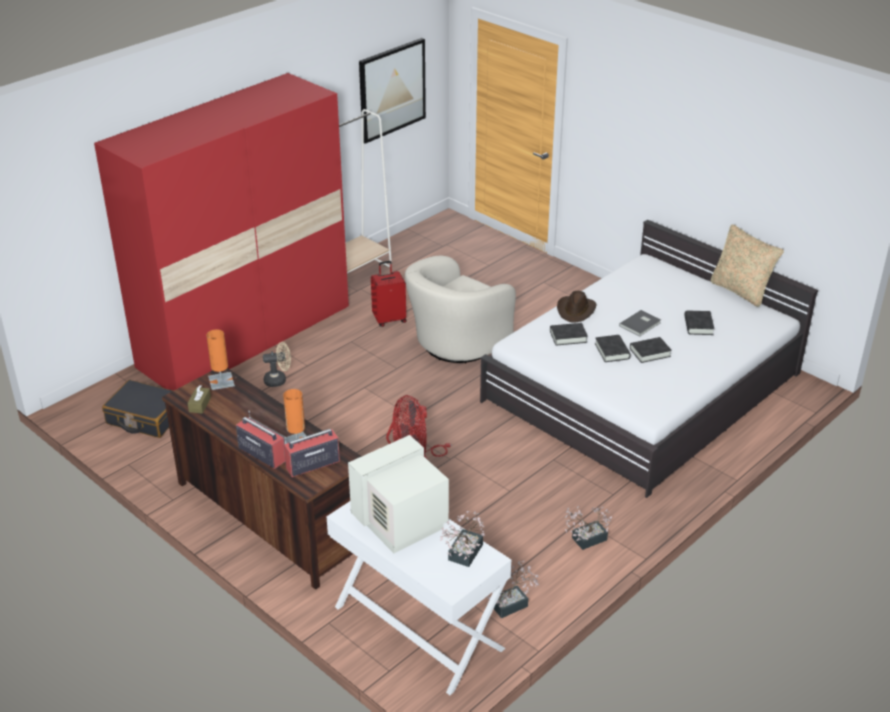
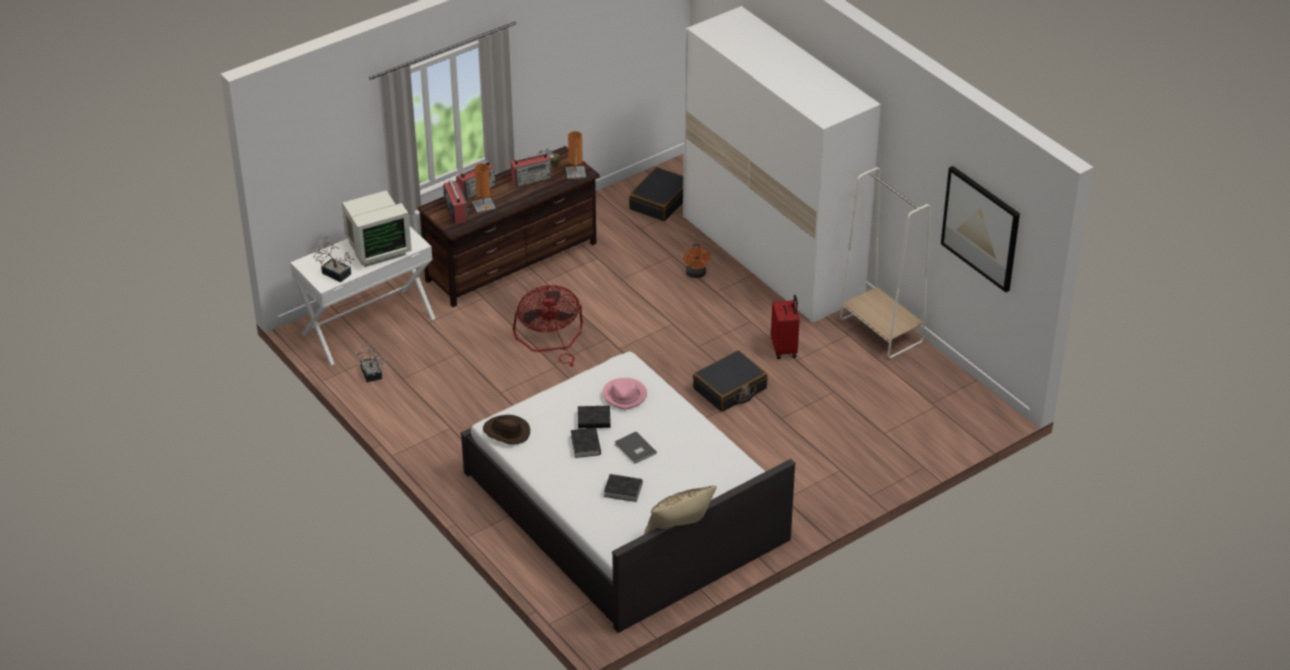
camera: 100 degrees right, 5 degrees up
(235, 412) = (532, 178): none -> radio
(246, 337) = (772, 257): red wardrobe -> white wardrobe
(279, 380) = (696, 274): beige fan -> orange fan
(402, 524) = (377, 248): monitor -> monitor turned 90 degrees clockwise
(456, 344) = (730, 389): beige armchair -> black suitcase
(568, 337) = (625, 395): black book -> pink hat
(576, 310) = (671, 410): brown hat -> brown hat (506, 432)
(585, 540) = (425, 426): potted plant -> none

